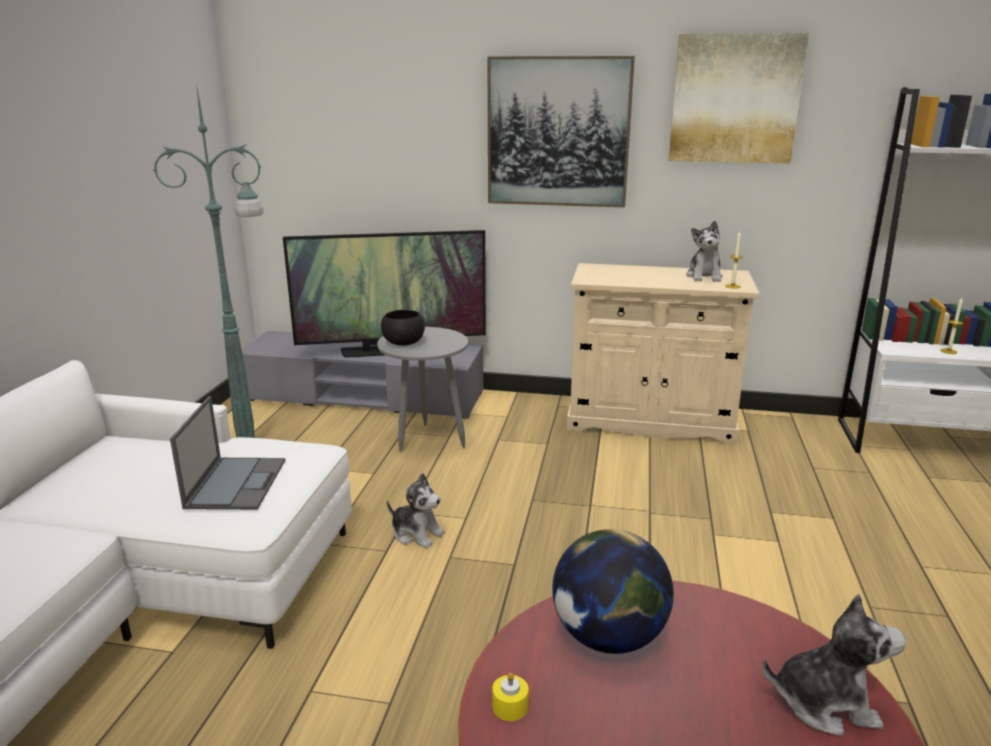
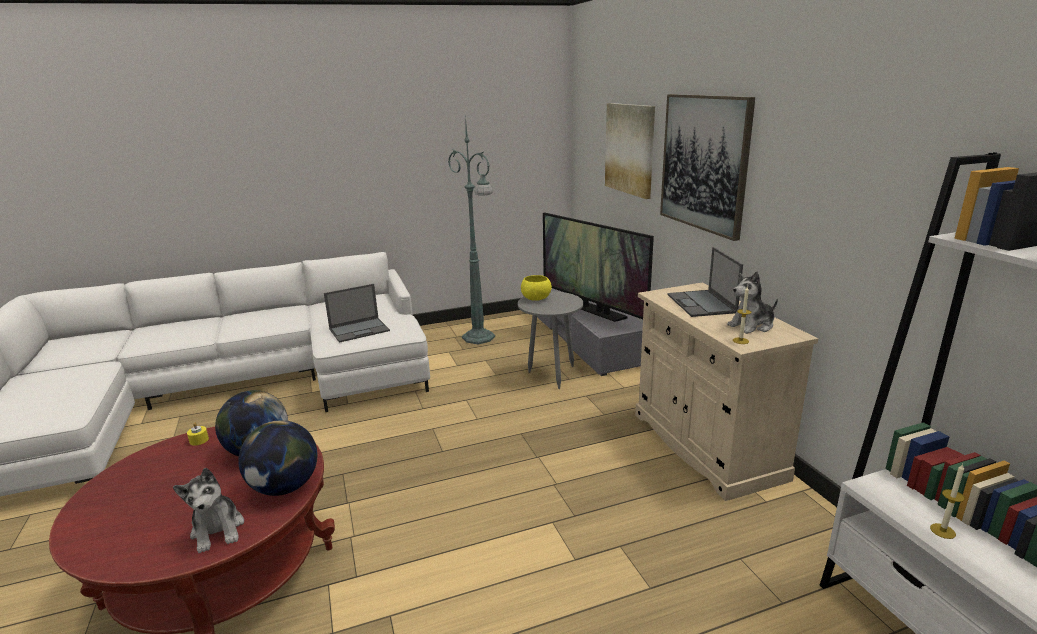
camera: 60 degrees right, 0 degrees up
(404, 342) = (536, 298): black bowl -> yellow bowl
(416, 533) = (446, 410): plush toy -> none
(634, 275) = (702, 304): none -> laptop
(734, 623) = (285, 487): none -> globe
(735, 99) = (828, 147): picture -> picture (630, 149)

